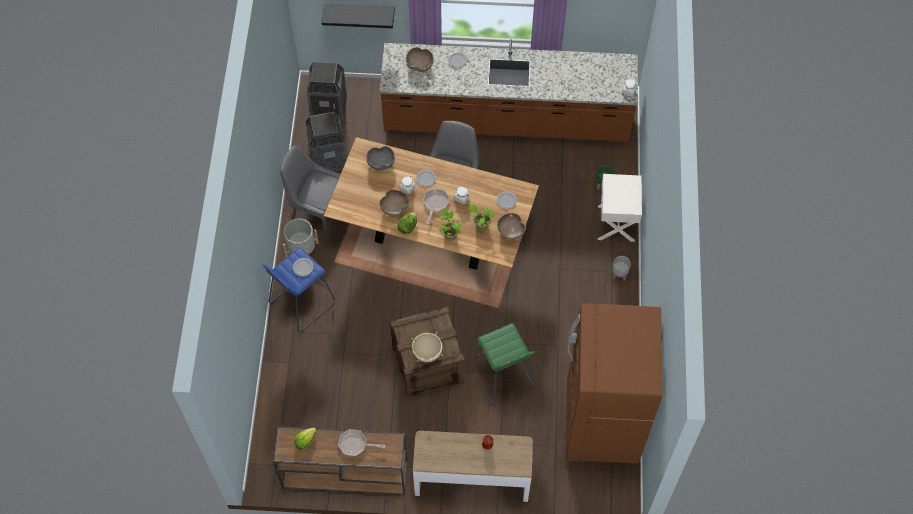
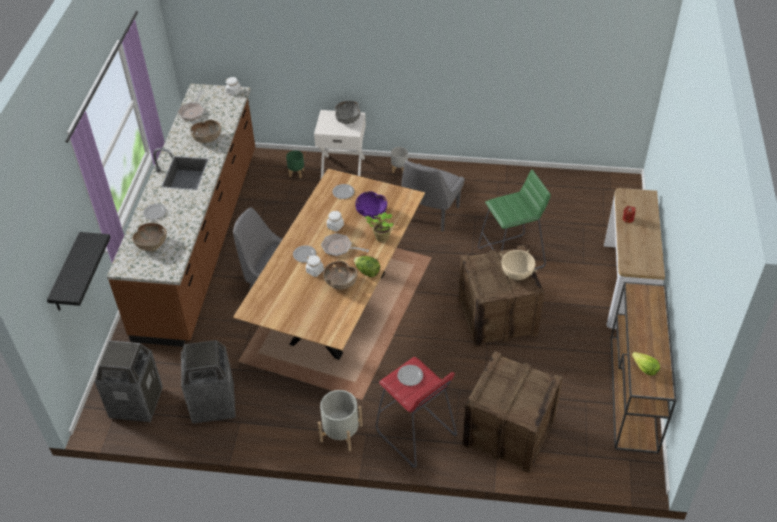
camera: 85 degrees left, 15 degrees down
(301, 303) = (415, 434): blue stool -> red stool
(304, 372) = (509, 431): none -> crate
(316, 206) = (280, 418): grey chair -> grey chair (430, 214)
(355, 444) = (643, 323): frying pan -> frying pan (192, 112)
(381, 163) = (276, 293): grey bowl -> grey bowl (348, 119)
(481, 225) = (372, 212): potted plant -> purple bowl
(510, 231) = (382, 191): brown bowl -> brown bowl (207, 139)
(601, 423) = (556, 192): brown fridge -> none

